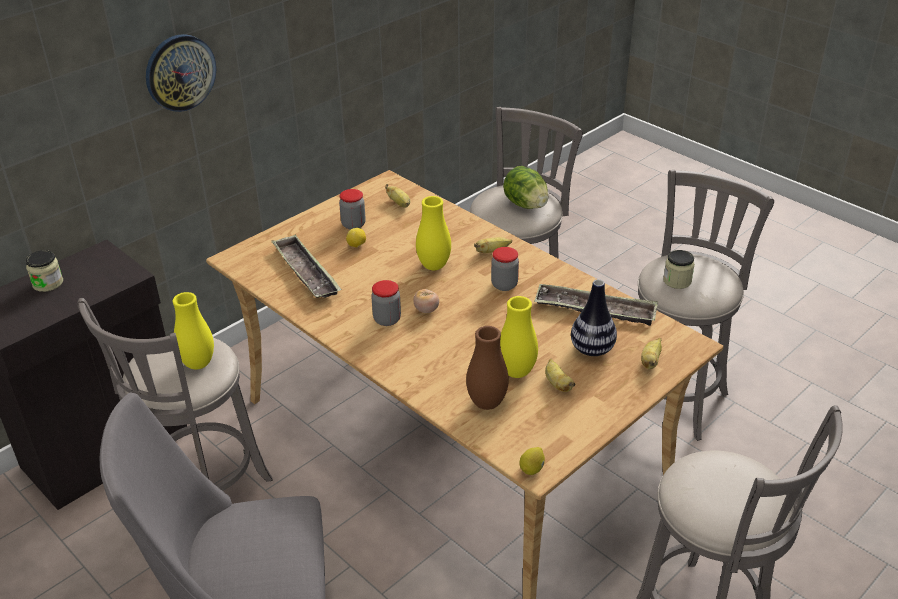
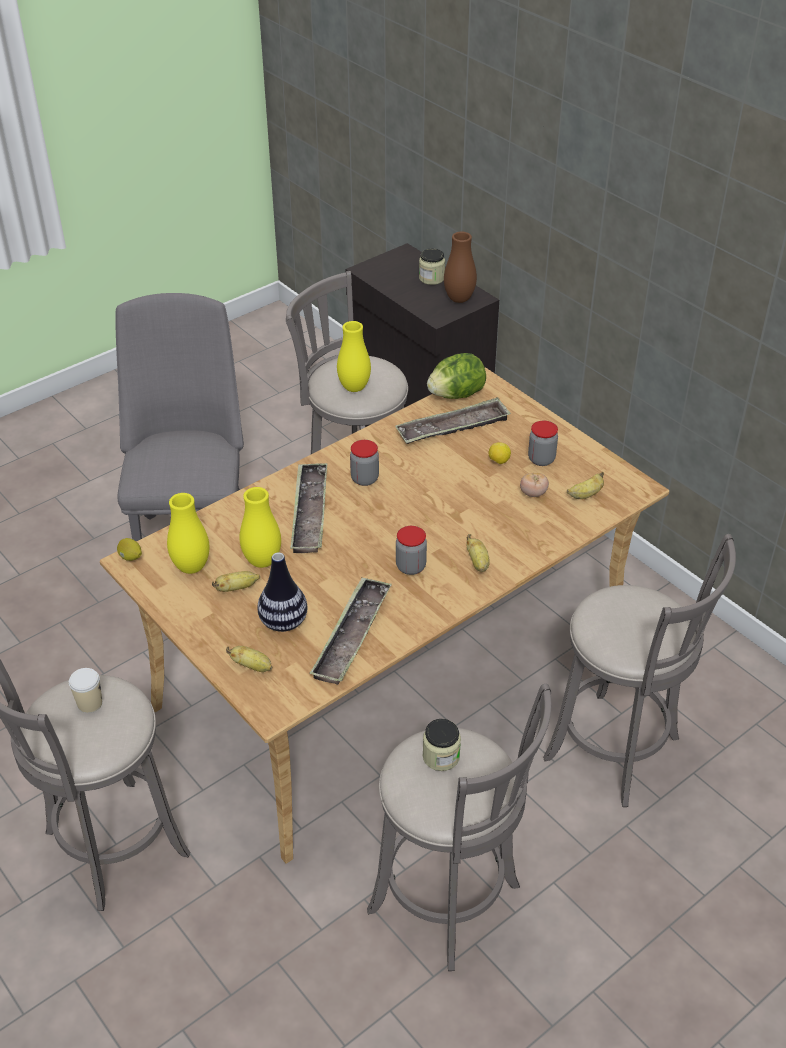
camera: 95 degrees right, 5 degrees up
(180, 72) = (595, 222): wall clock -> none
(426, 310) = (375, 506): tomato -> tomato (533, 493)
(434, 266) = (454, 515): yellow vase -> yellow vase (191, 567)
(441, 349) = (309, 512): none -> tray
(487, 403) = (224, 537): brown vase -> brown vase (459, 299)
(526, 205) = (629, 631): lettuce -> lettuce (456, 394)
(708, 491) = (90, 703): none -> cup

